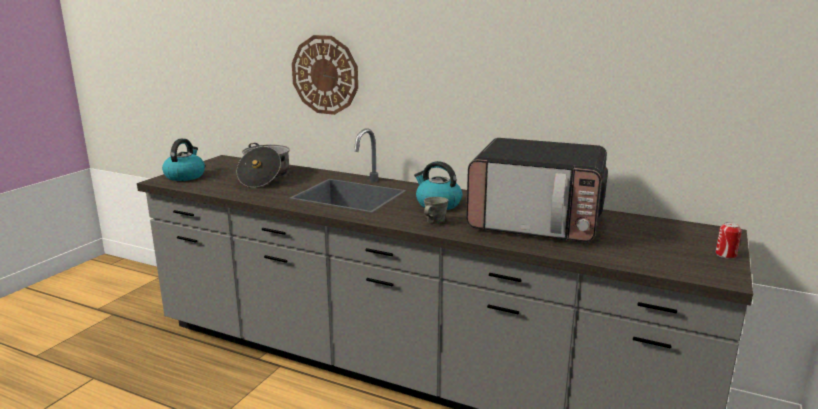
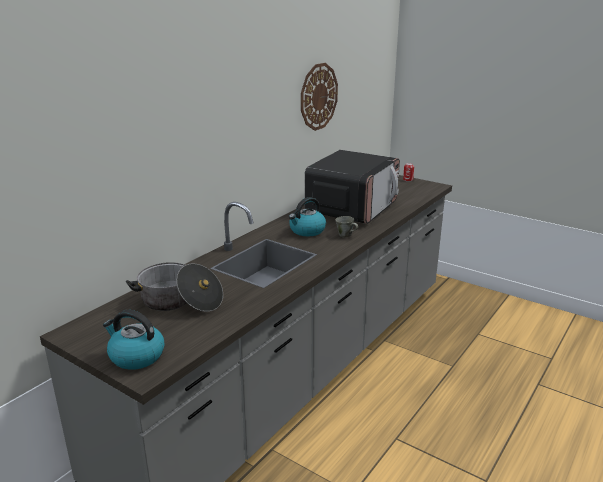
camera: 80 degrees left, 5 degrees up
(325, 75) = (160, 170): wall clock -> wall clock (318, 96)

